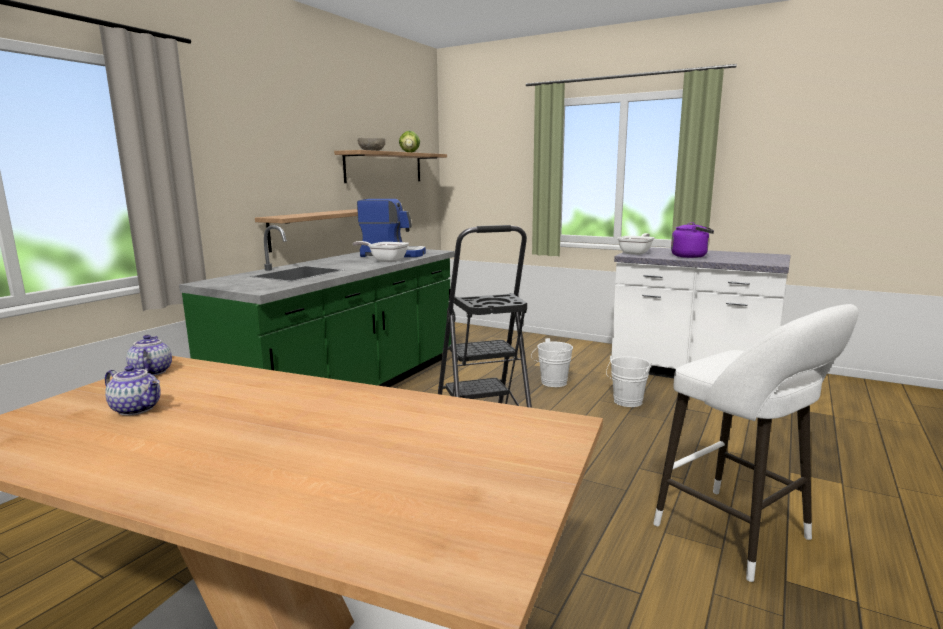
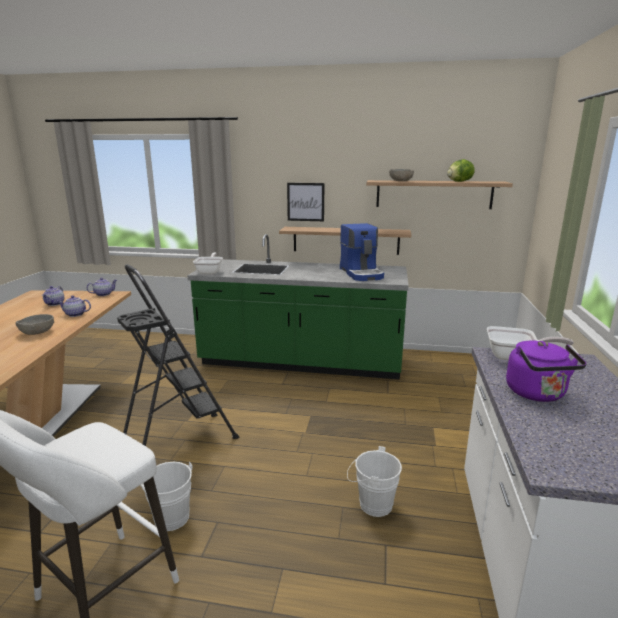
camera: 70 degrees right, 5 degrees up
(262, 387) = (75, 314): none -> teapot
(276, 179) = (305, 202): none -> picture
(334, 409) = (37, 332): none -> grey bowl
(385, 260) = (328, 276): frying pan -> frying pan (210, 271)
(551, 383) = (390, 445): white bucket -> white bucket (170, 515)

